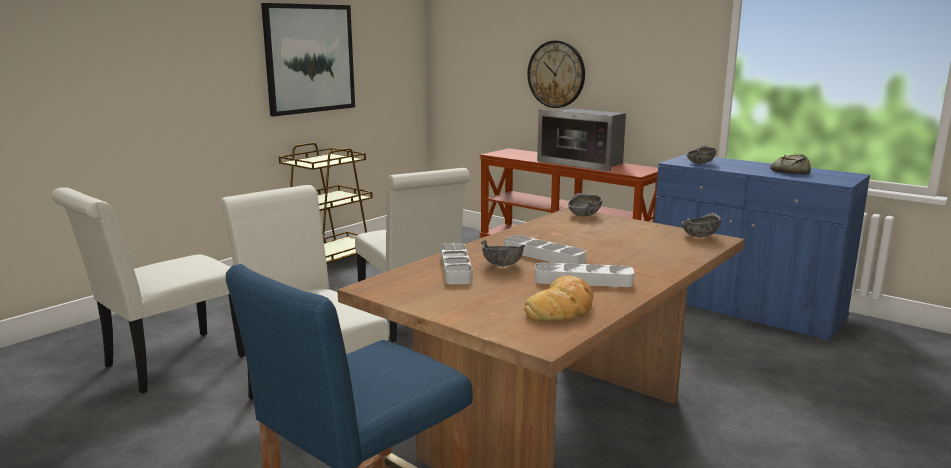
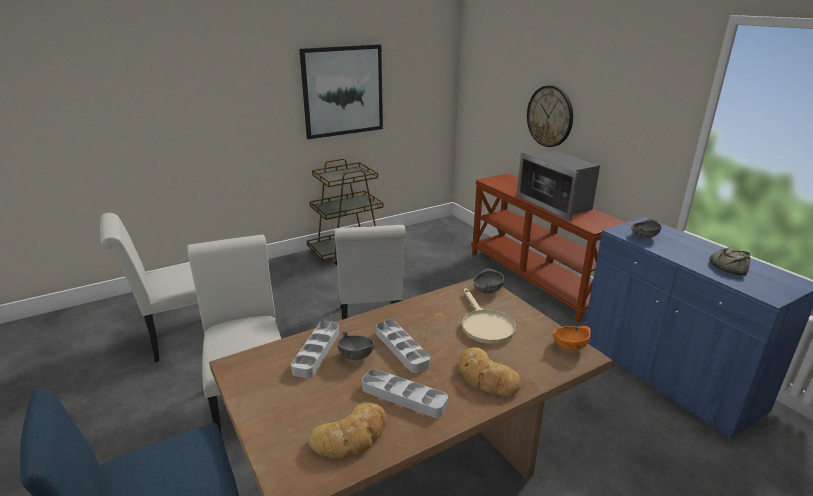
camera: 20 degrees right, 10 degrees up
(607, 234) = (484, 325): none -> beige frying pan
(647, 260) = (486, 377): none -> bread
(699, 236) = (569, 346): grey bowl -> orange bowl

